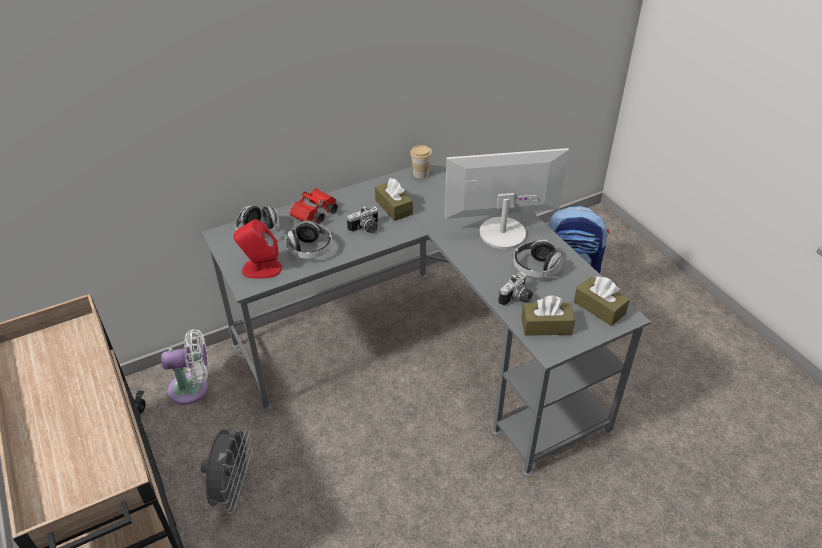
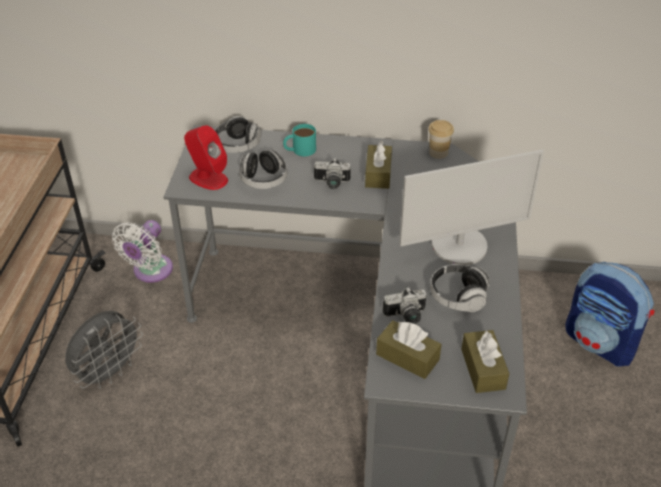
camera: 35 degrees right, 0 degrees up
(193, 388) = (150, 271): white fan -> white fan turned 90 degrees clockwise
(314, 215) = (299, 150): red binoculars -> turquoise mug
(502, 233) = (460, 246): monitor -> monitor turned 135 degrees clockwise

